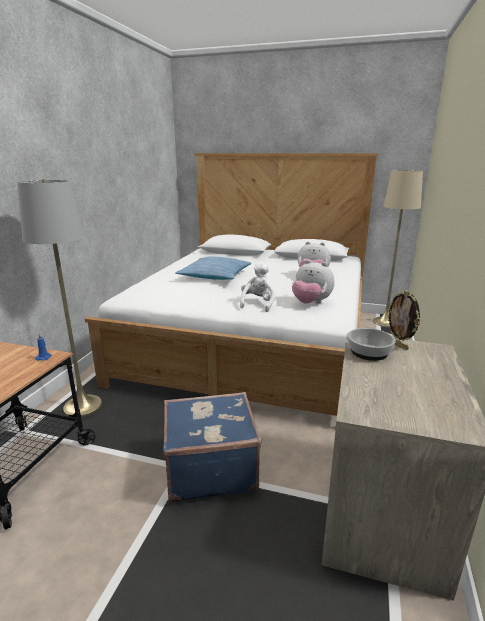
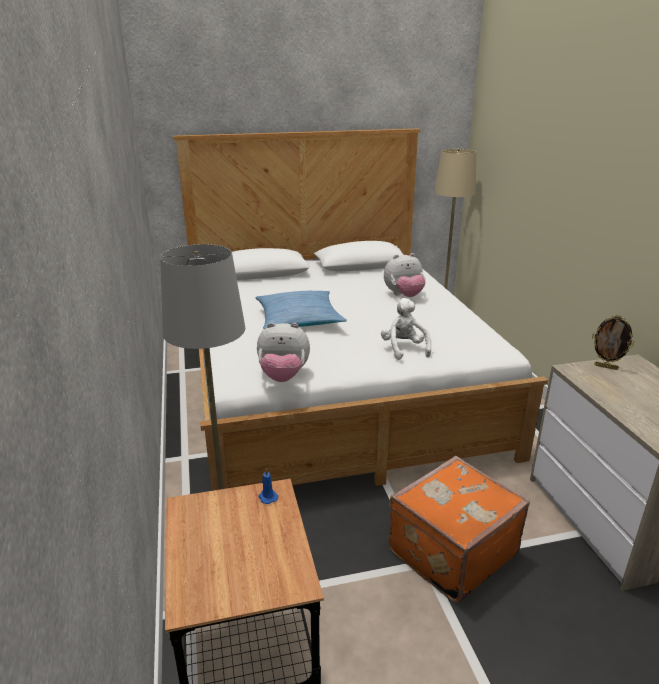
camera: 30 degrees left, 5 degrees up
(209, 467) = (450, 551): blue suitcase -> orange suitcase
(310, 303) = (452, 334): plush toy -> plush toy (283, 377)
(369, 352) = (596, 381): bowl -> none

